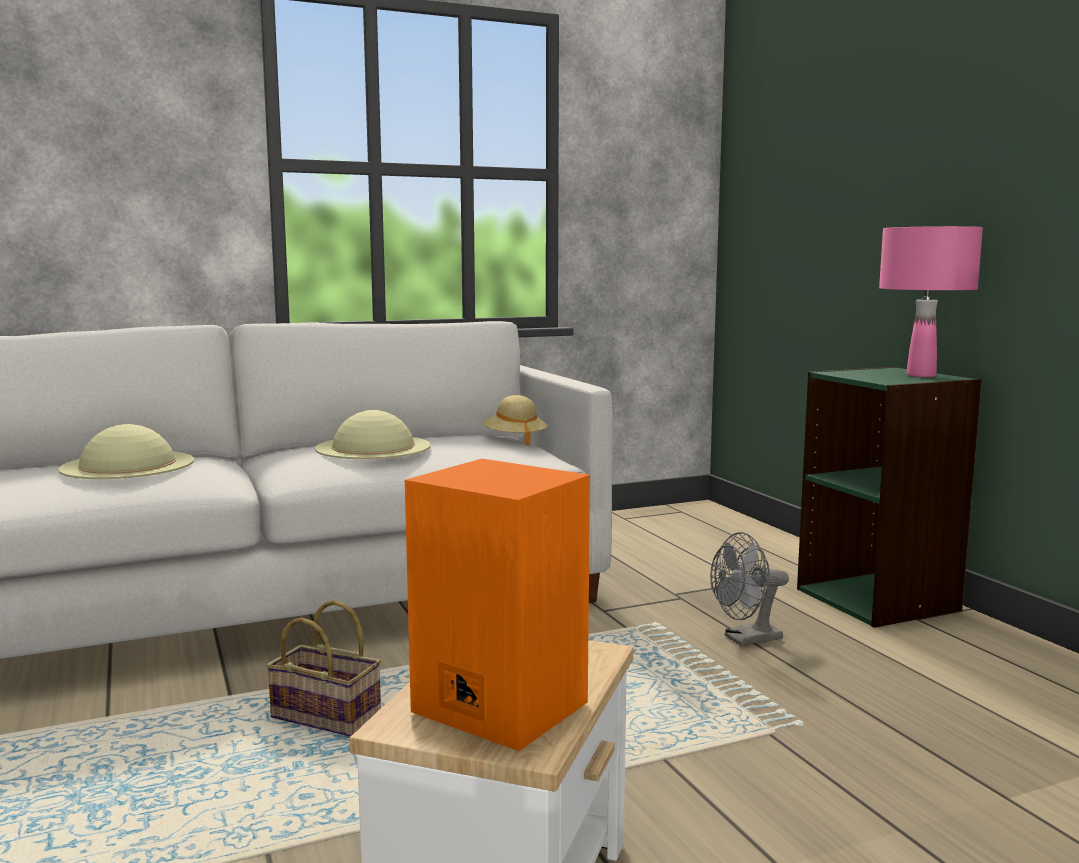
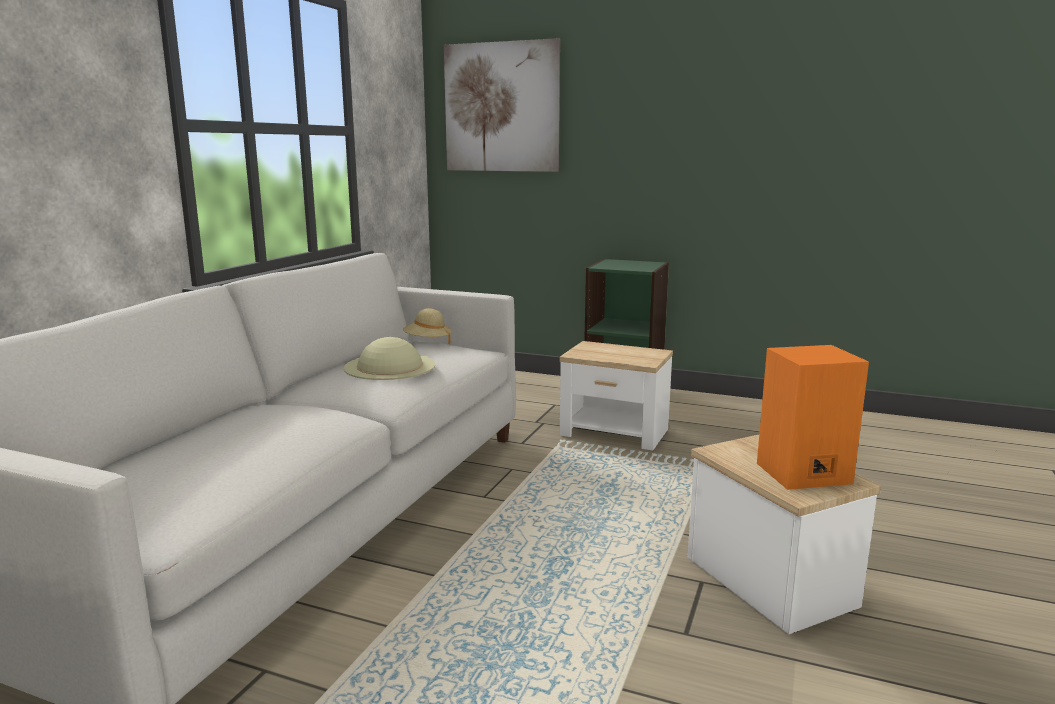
camera: 45 degrees left, 5 degrees up
(127, 465) = (261, 425): beige hat -> none
(329, 716) = (518, 555): basket -> none
(746, 639) = (614, 433): grey fan -> side table
(792, 134) = (501, 107): none -> picture
(921, 375) = (640, 263): pink table lamp -> none

